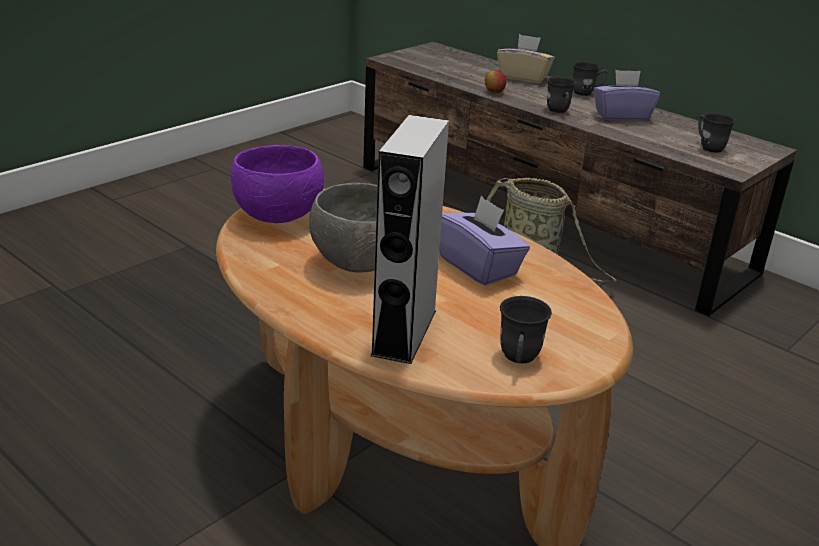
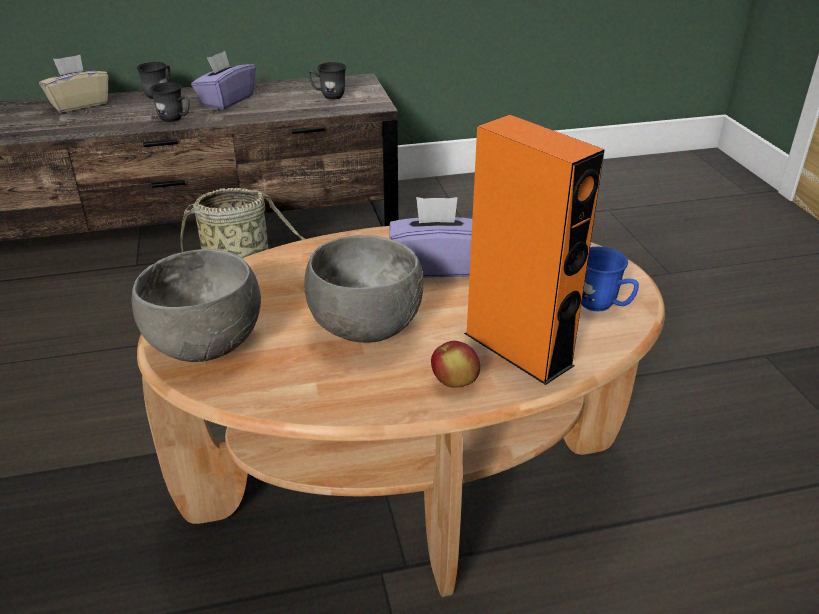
camera: 55 degrees left, 5 degrees up
(279, 216) = (206, 344): purple bowl -> grey bowl
(404, 332) = (518, 349): grey speaker -> orange speaker
(494, 92) = (86, 129): apple -> apple (454, 383)
(518, 359) = (603, 306): grey mug -> blue mug

